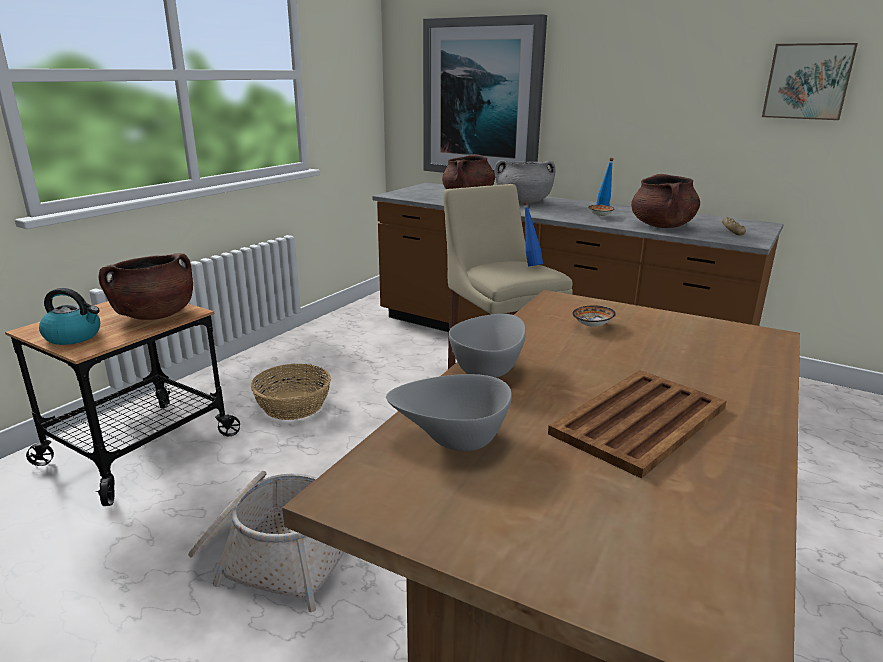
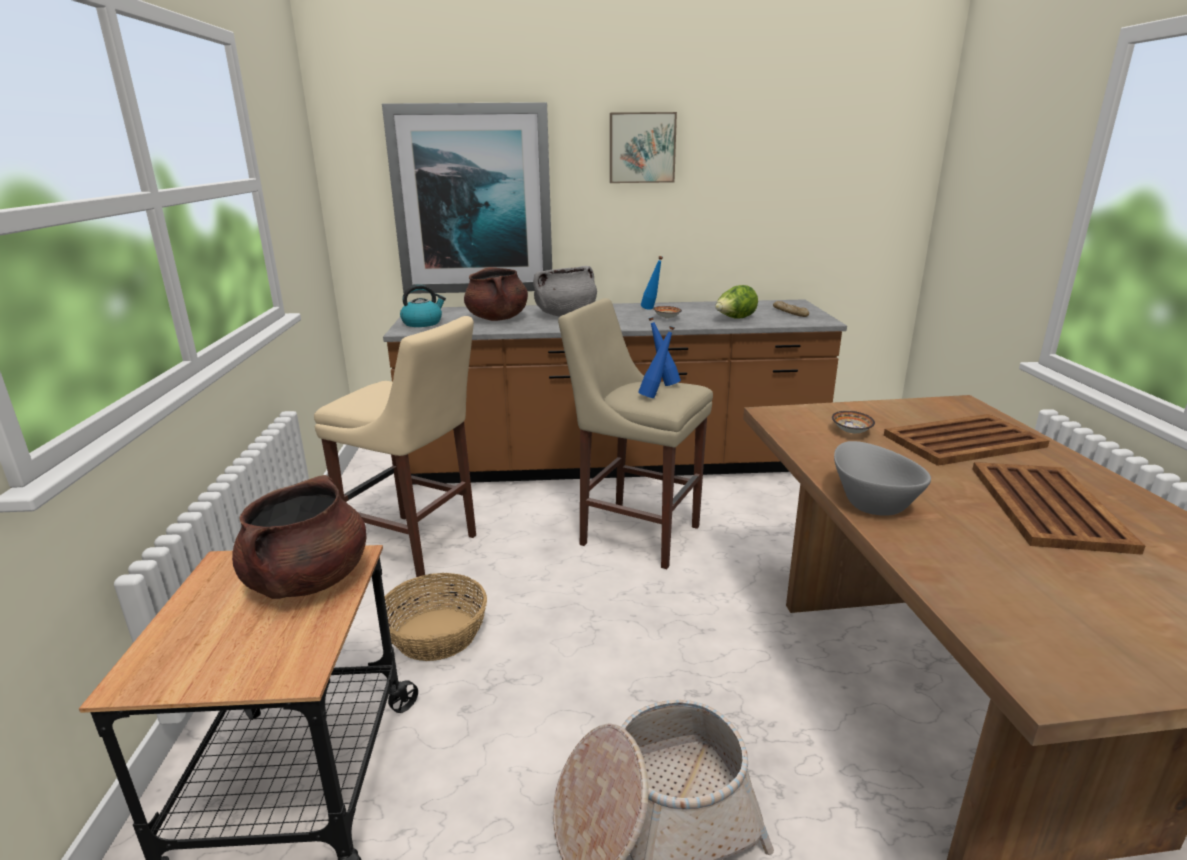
camera: 35 degrees left, 0 degrees up
(74, 336) = (238, 661): kettle -> kettle (423, 323)
(344, 355) = (416, 548): none -> beige stool
(452, 439) = (992, 583): grey bowl -> none
(505, 271) = (655, 396): none -> blue bottle
(662, 226) = (735, 319): brown cooking pot -> lettuce
(688, 359) = (965, 441): none -> brown tray
(807, 81) = (810, 170): picture -> picture (642, 148)

